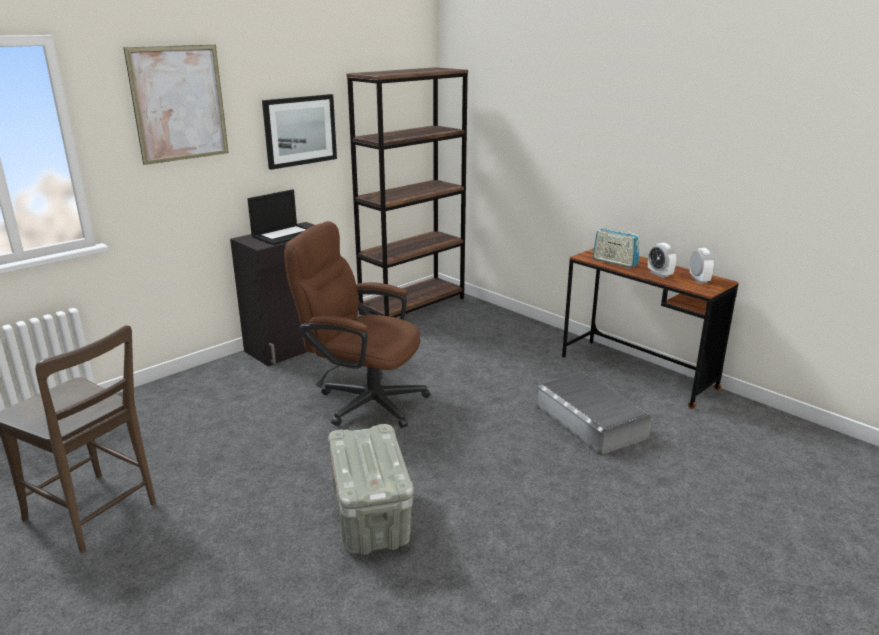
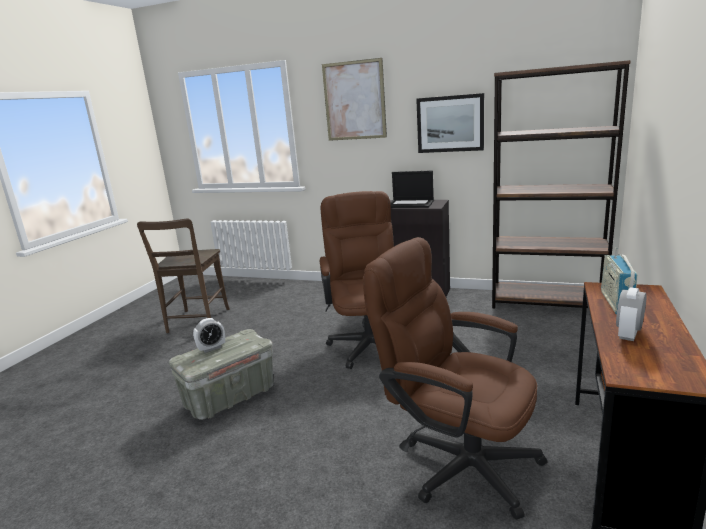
camera: 65 degrees right, 5 degrees down
(590, 421) = (457, 461): grey storage box -> brown office chair
(699, 280) = (662, 363): alarm clock -> alarm clock (211, 348)

